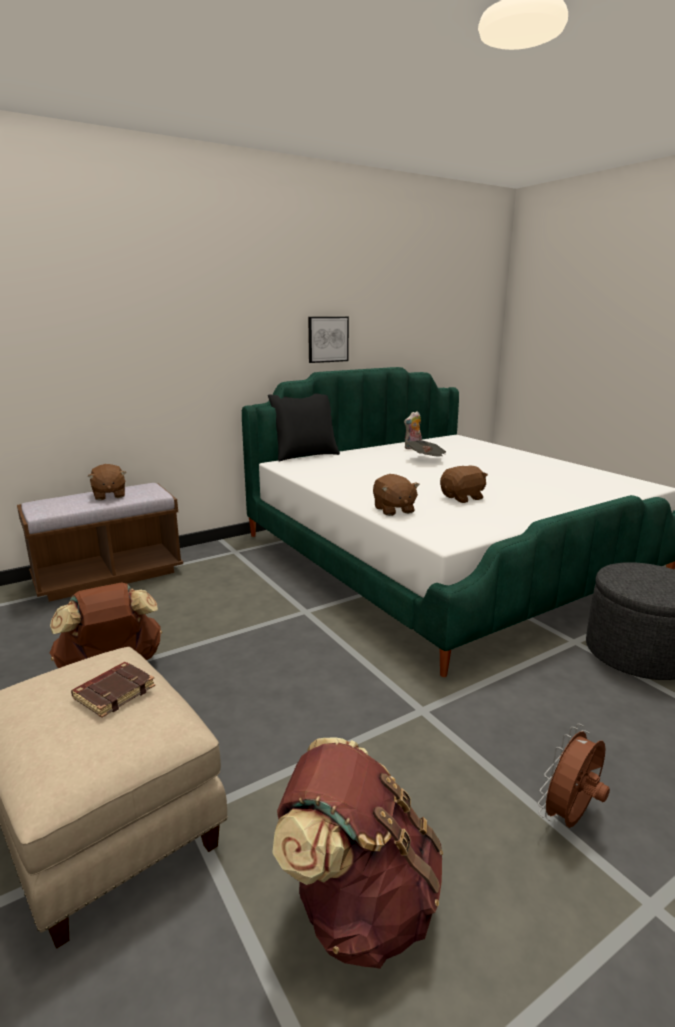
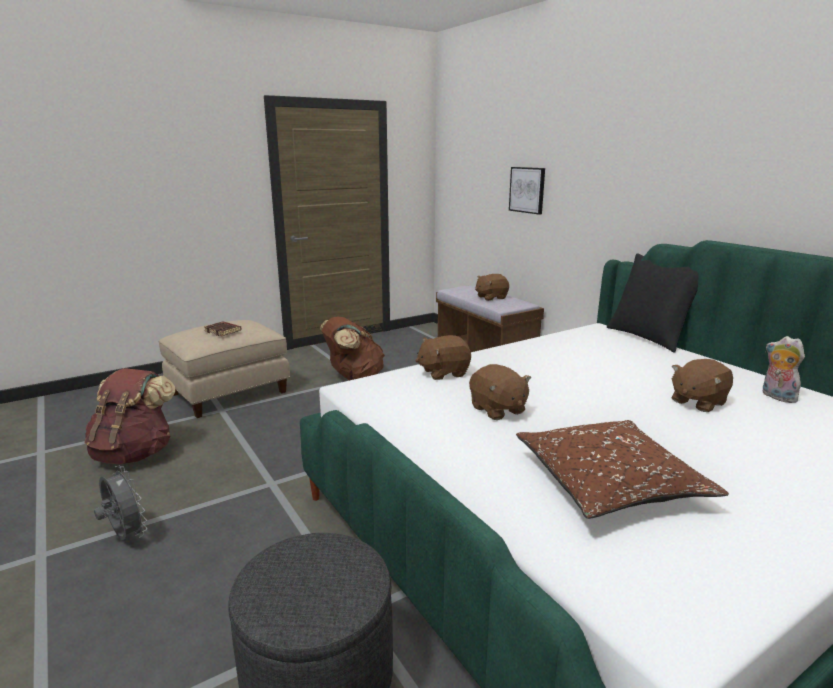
camera: 90 degrees right, 0 degrees up
(327, 339) = (749, 198): picture -> picture (527, 190)
(426, 460) = (697, 402): newspaper -> brown plush toy
(543, 483) = (609, 484): none -> brown pillow
(570, 818) = (125, 536): brown fan -> grey fan

